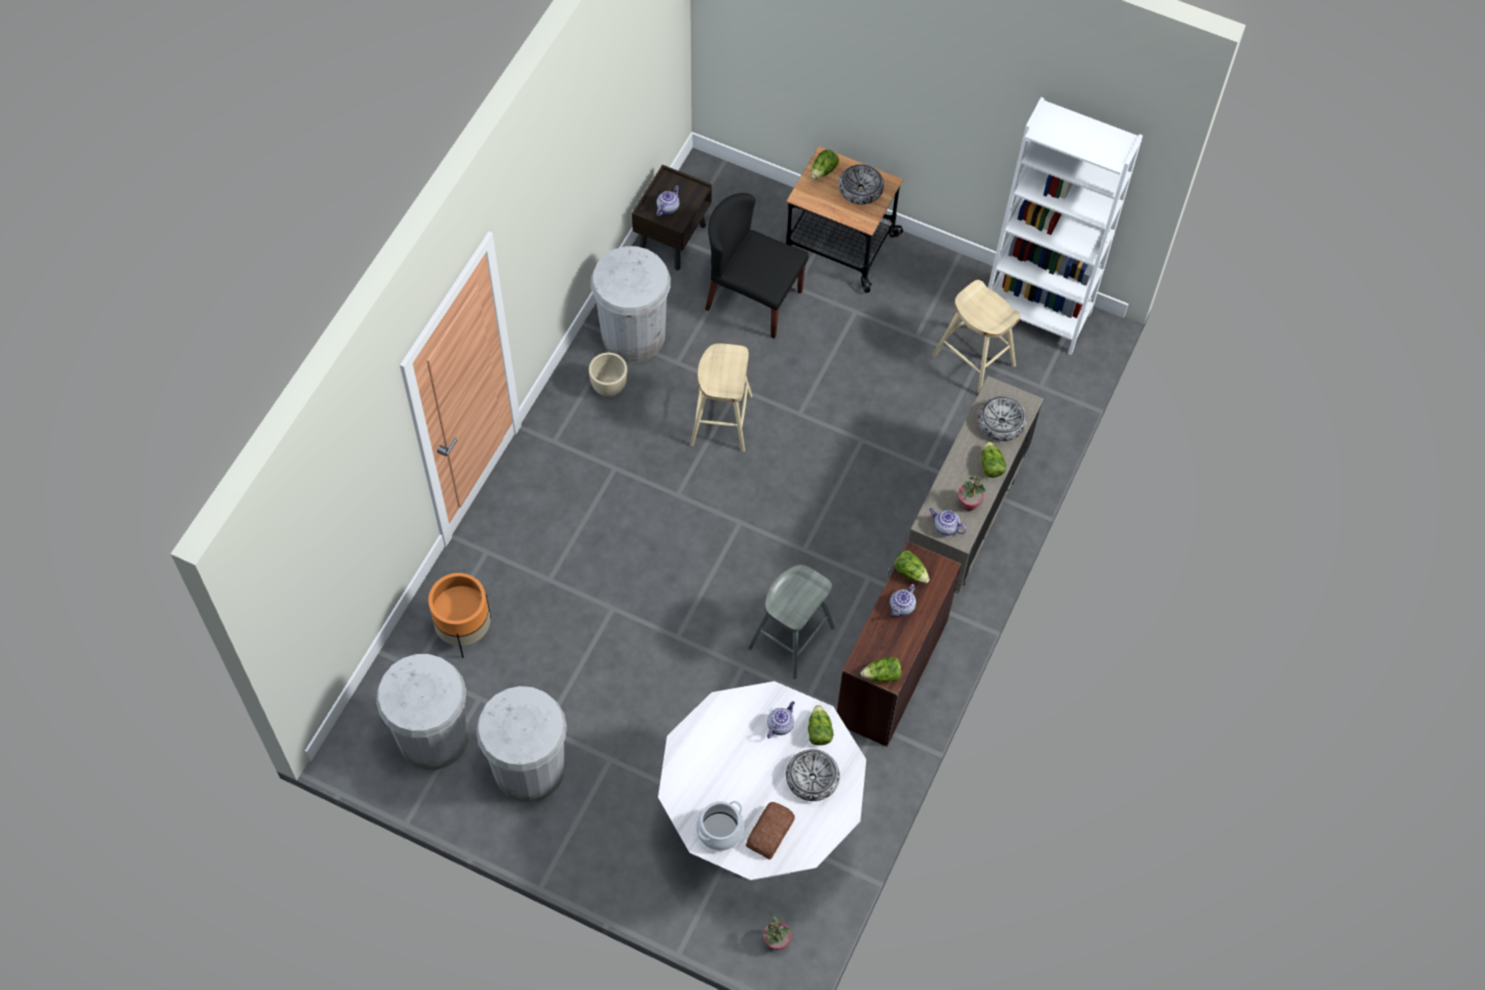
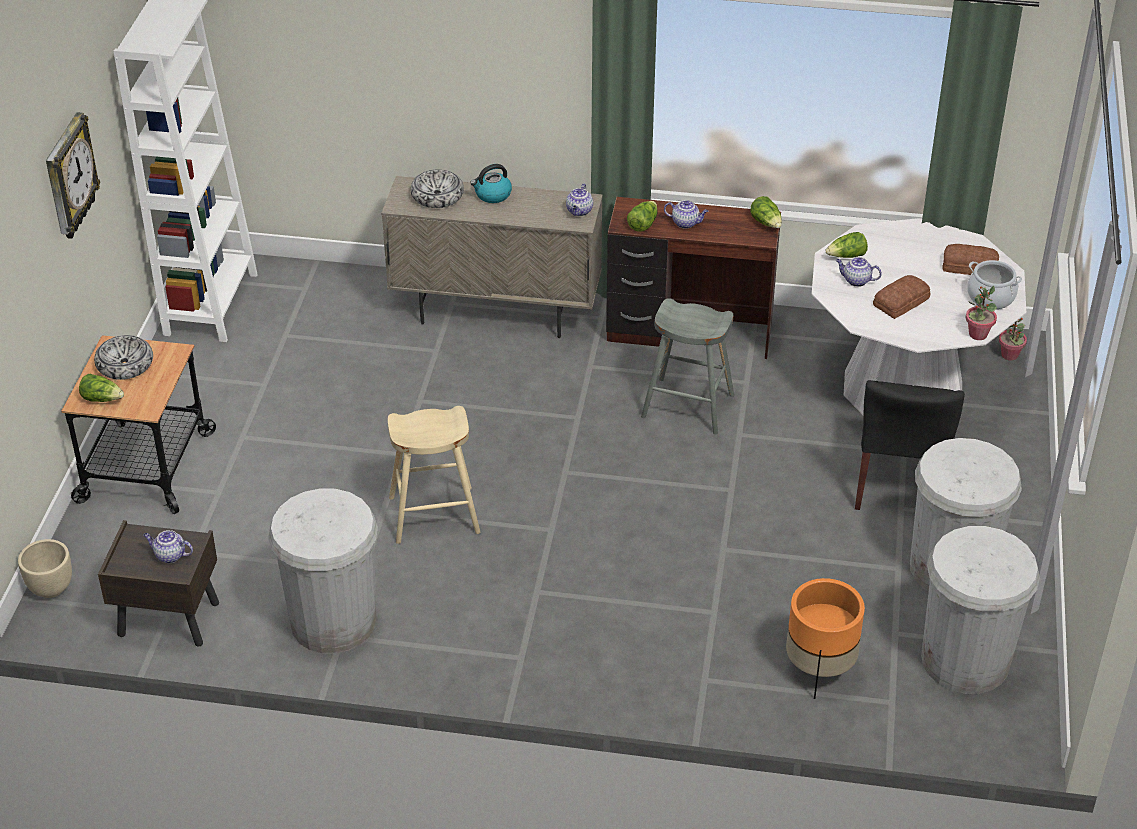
camera: 105 degrees left, 20 degrees down
(608, 387) = (420, 625): beige planter -> beige planter (51, 589)
(737, 751) = (902, 302): none -> bread
(753, 300) = (247, 524): black chair -> black chair (899, 482)
(812, 778) = (898, 252): bowl -> none
(934, 87) = (69, 177): none -> wall clock
(969, 503) = (544, 201): potted plant -> potted plant (977, 334)
(974, 360) = (285, 338): beige stool -> none
(990, 465) = (492, 195): lettuce -> kettle

